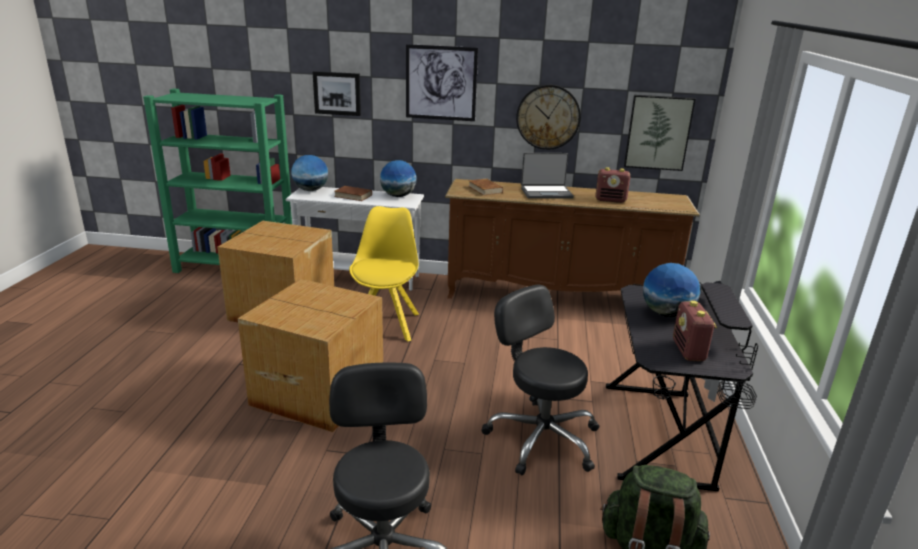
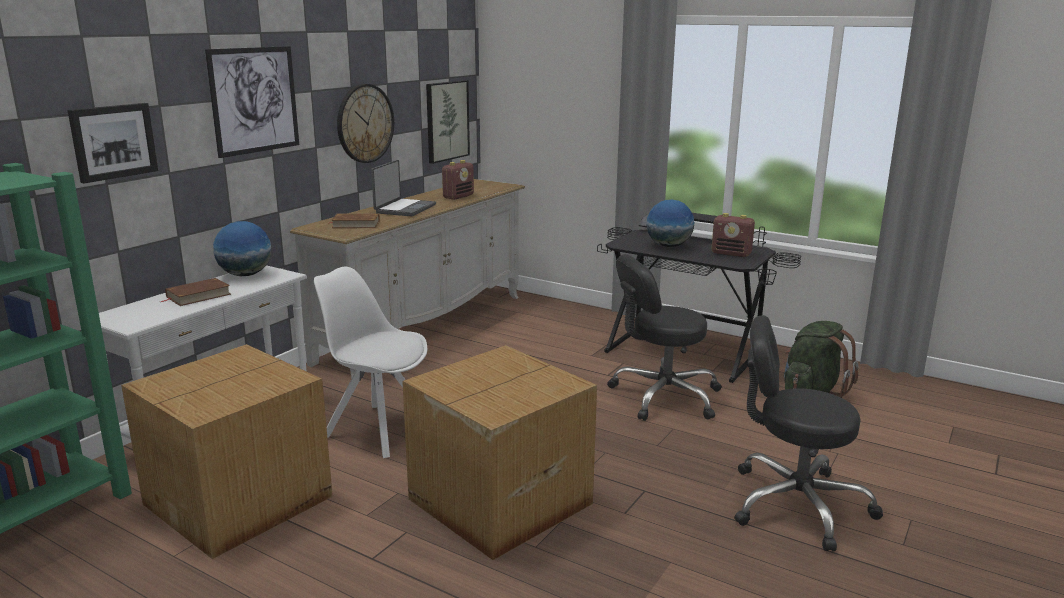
camera: 65 degrees left, 5 degrees down
(310, 190) = (119, 316): globe -> none
(386, 324) = (378, 429): yellow chair -> white chair
(558, 297) = (426, 328): brown cabinet -> grey cabinet

